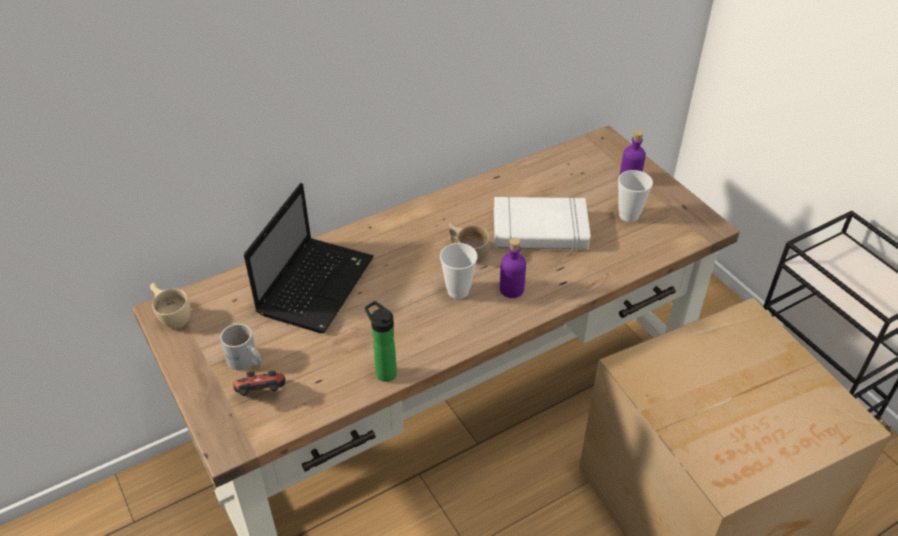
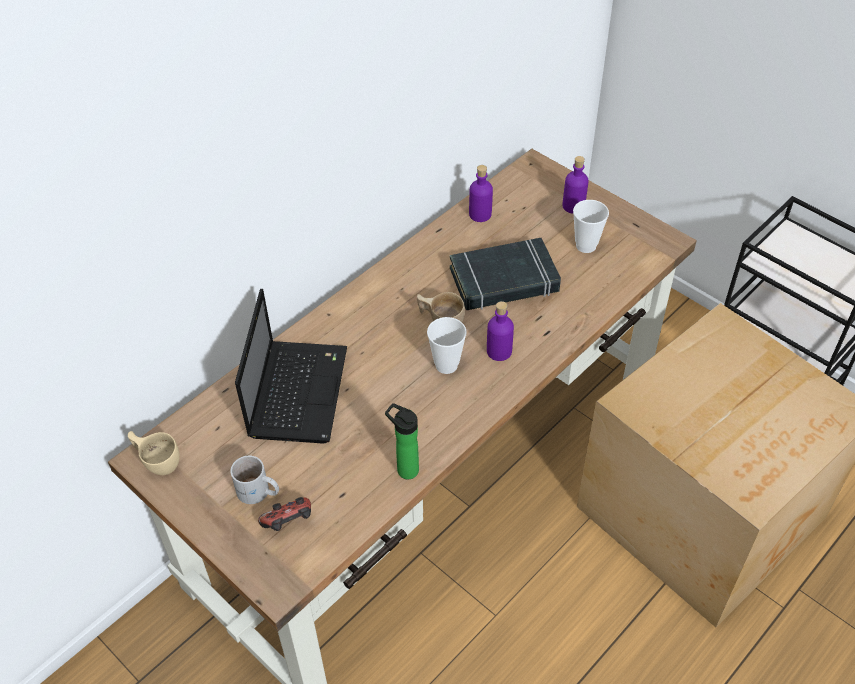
camera: 15 degrees left, 5 degrees up
(539, 171) = (480, 214): none -> purple bottle
(540, 230) = (504, 281): white book -> black book

